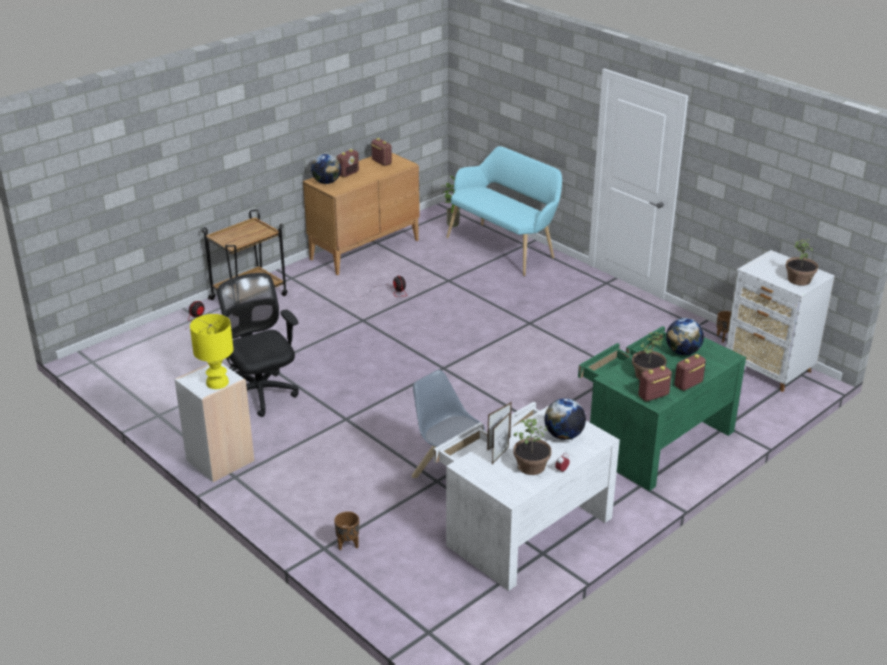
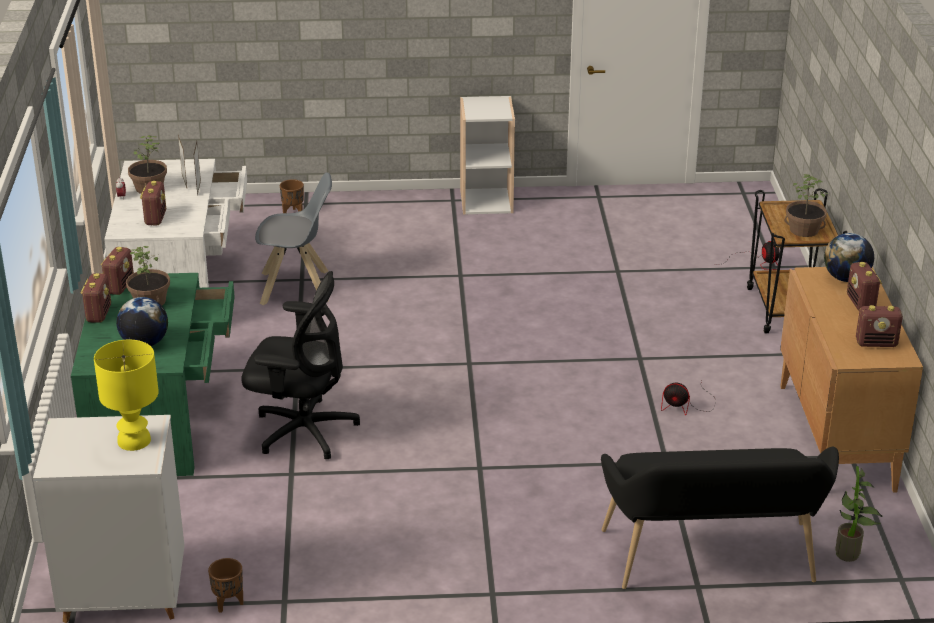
camera: 130 degrees right, 0 degrees up
(217, 382) = (476, 108): yellow table lamp -> yellow table lamp (135, 440)
(262, 396) = (561, 250): black office chair -> black office chair (298, 431)
(504, 247) = (712, 562): turquoise bench -> black bench
(564, 435) = (155, 218): globe -> radio
(799, 280) = (73, 442): potted plant -> potted plant (803, 230)

